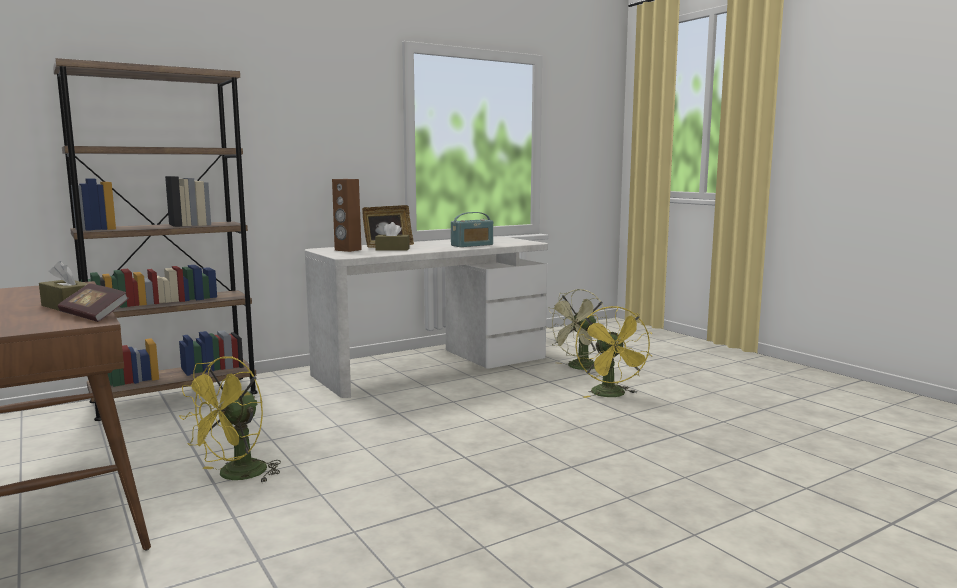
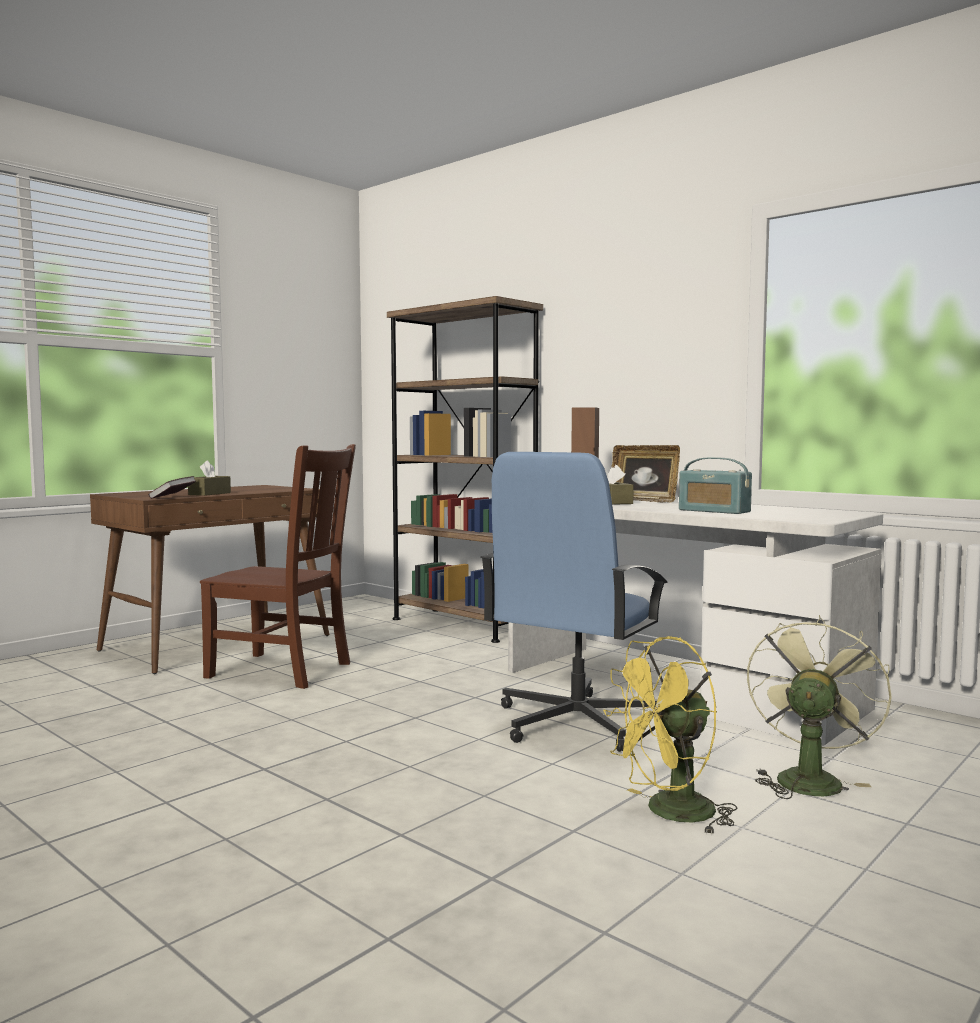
camera: 75 degrees right, 5 degrees down
(235, 476) = (283, 671): yellow fan -> brown chair
(474, 395) = (574, 723): none -> blue office chair
(579, 368) = (808, 778): green fan -> green fan turned 90 degrees clockwise

